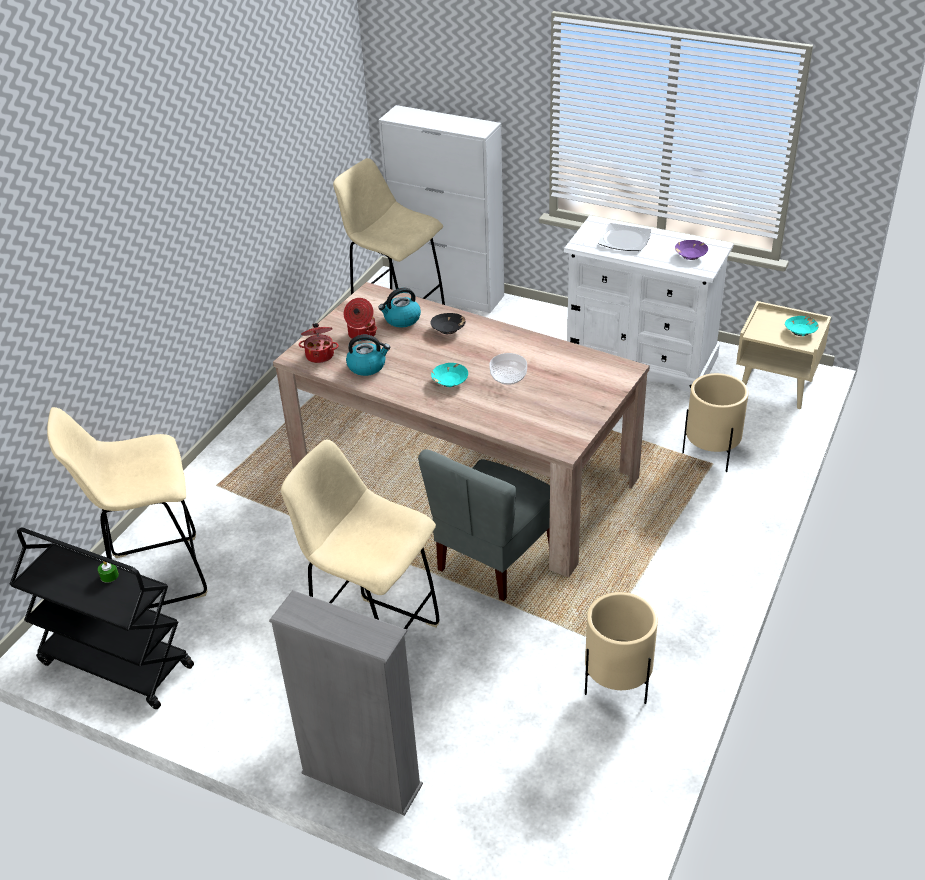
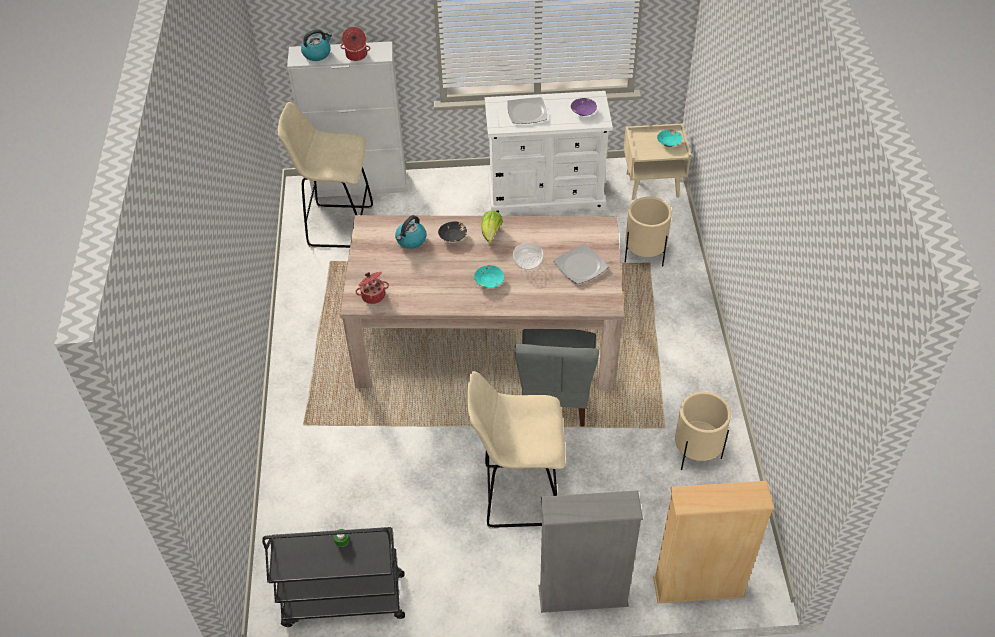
camera: 30 degrees left, 10 degrees up
(155, 576) = (316, 519): beige stool -> none
(361, 334) = (390, 265): cooking pot -> cooking pot (356, 55)
(367, 366) = (418, 291): kettle -> kettle (317, 54)
(491, 339) = (491, 233): none -> lettuce
(505, 835) = (698, 587): none -> beige bookcase
(565, 399) = (580, 265): none -> plate

